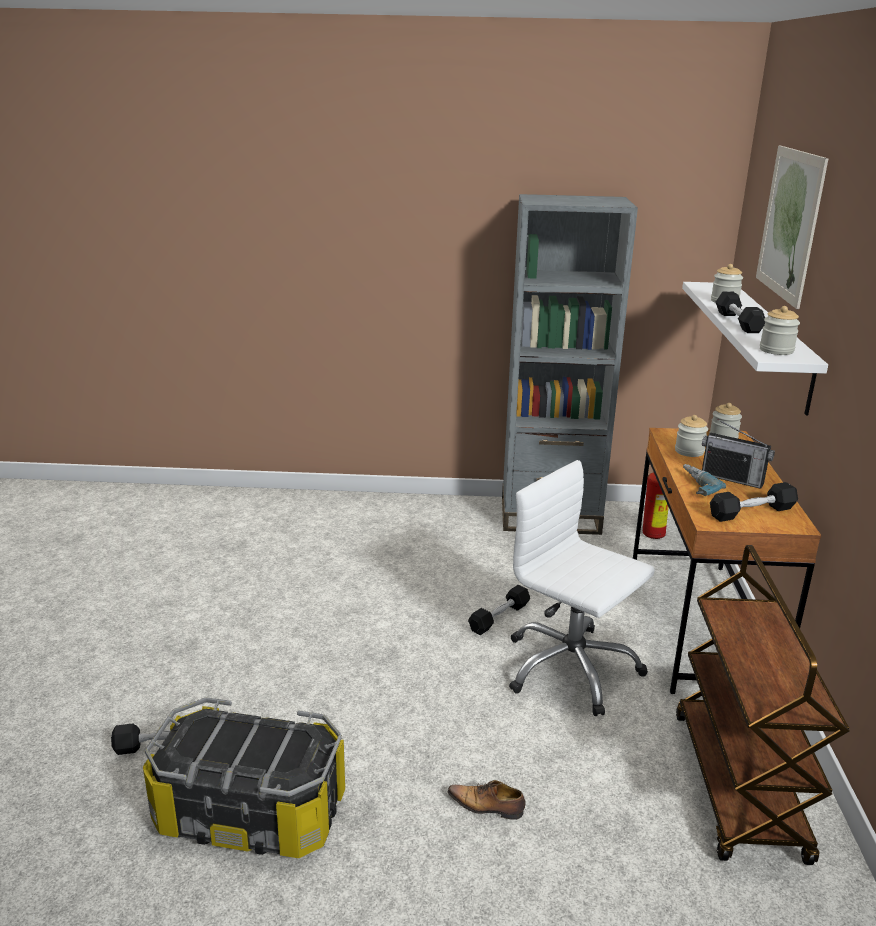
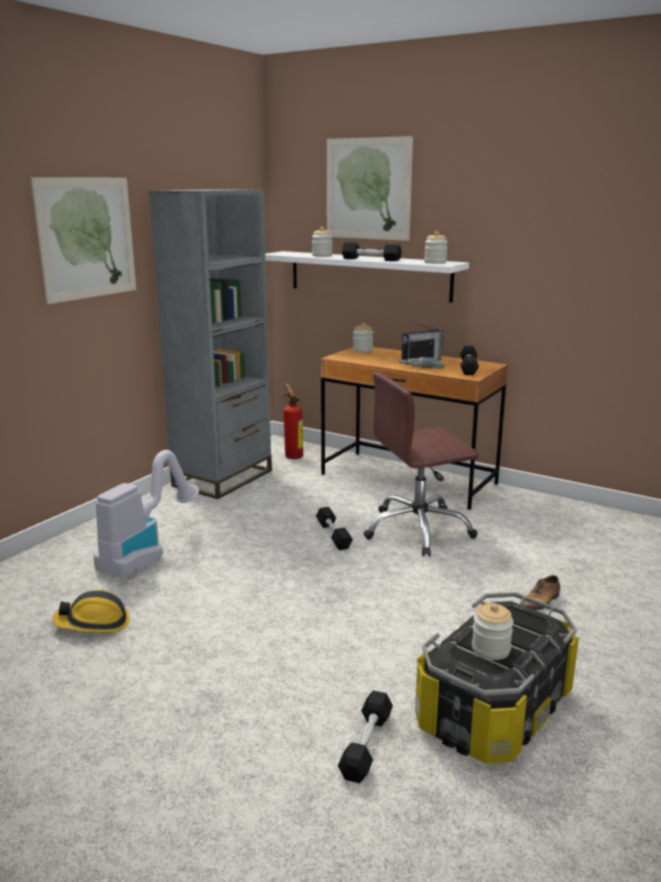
camera: 60 degrees left, 5 degrees down
(253, 559) = (94, 624): none -> hard hat
(369, 538) = (146, 554): none -> vacuum cleaner
(436, 236) = (87, 238): none -> picture
(570, 668) = (418, 530): white office chair -> brown office chair
(689, 451) = (371, 359): jar -> jar (490, 649)
(739, 786) = (563, 520): brown cart -> none

